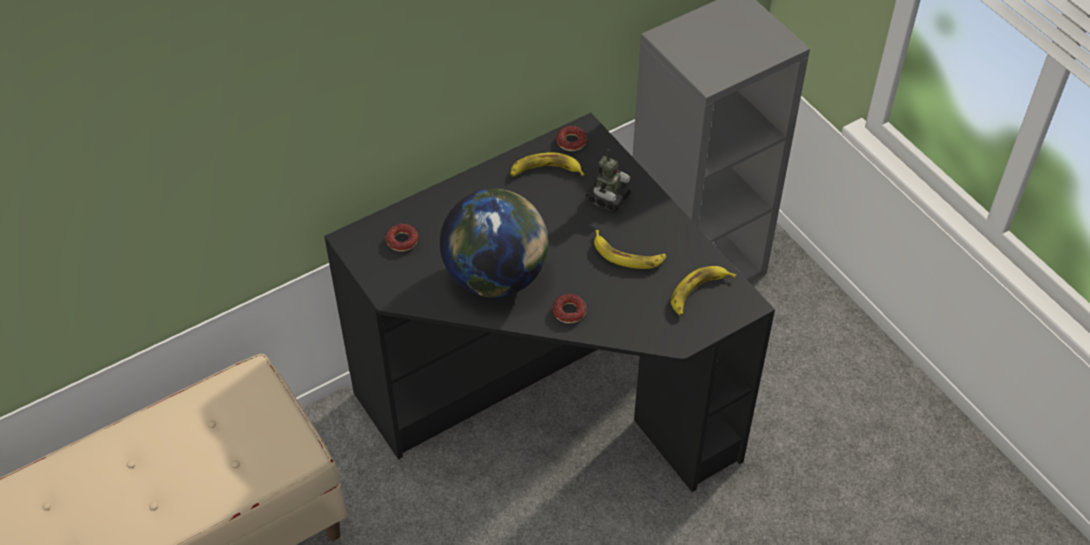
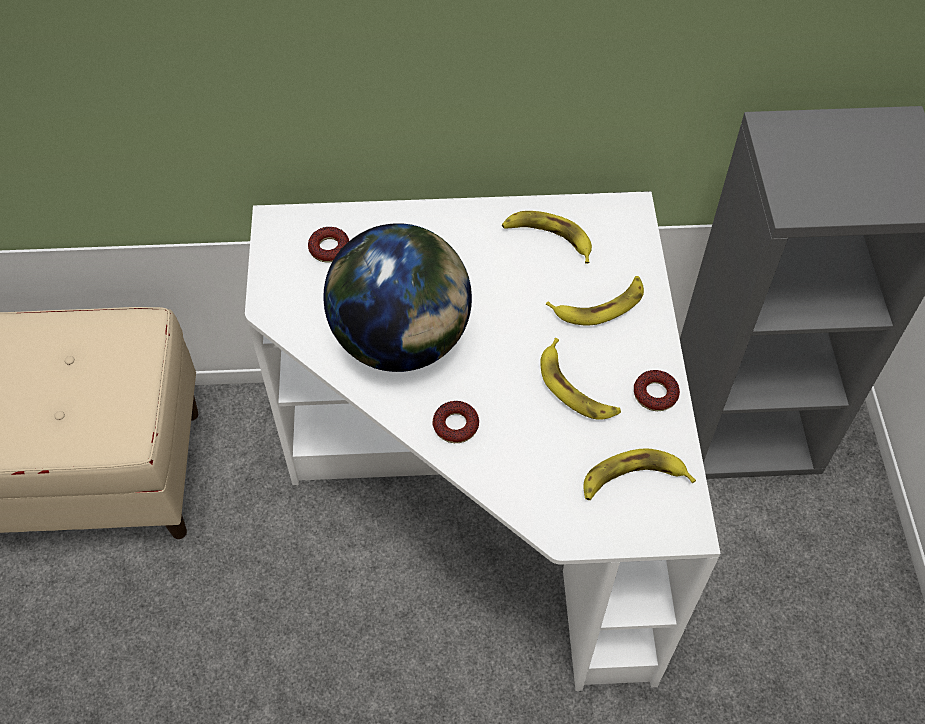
camera: 30 degrees right, 5 degrees up
(549, 401) = (485, 501): black desk -> white desk
(571, 142) = (603, 216): donut -> donut (655, 394)
(607, 198) = (600, 305): toy robot -> banana

